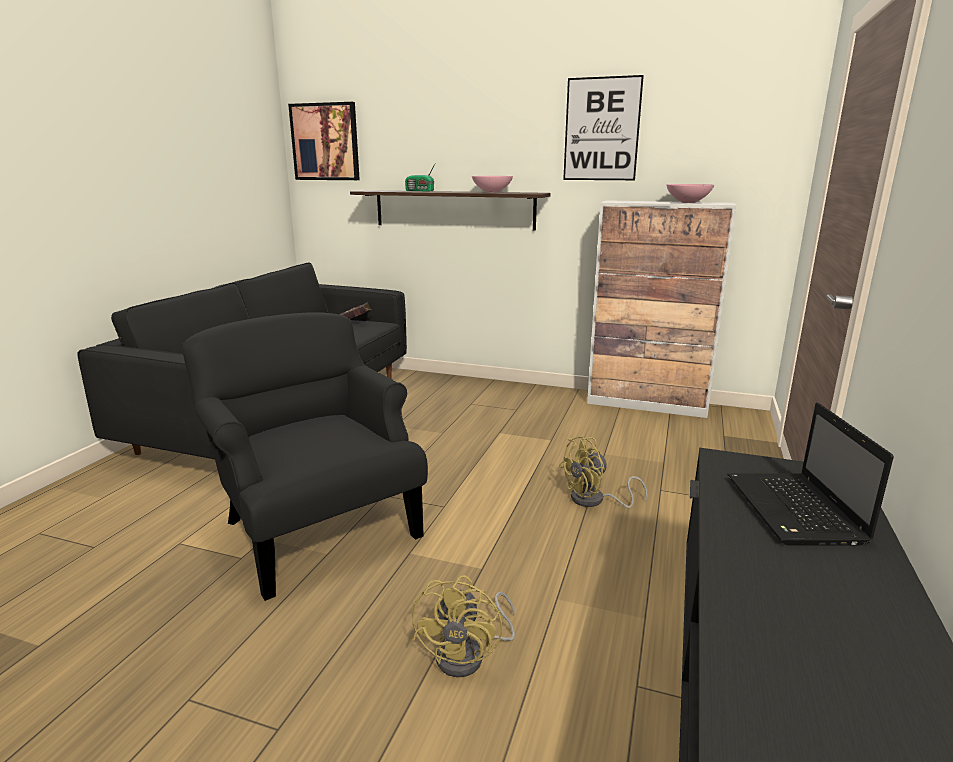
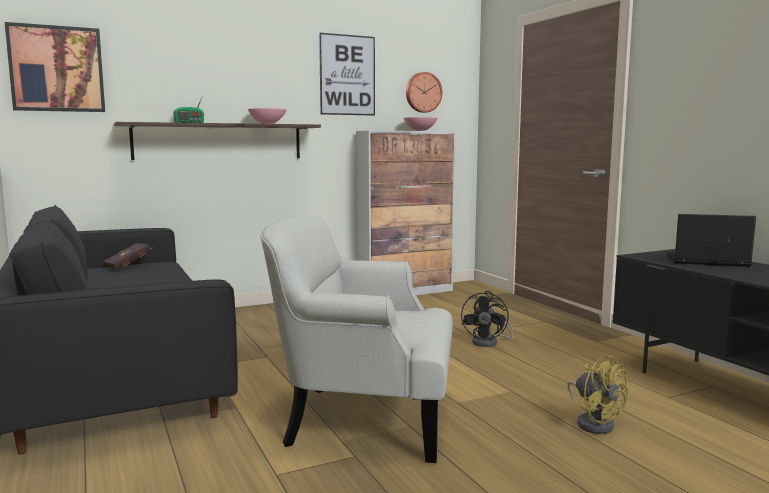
camera: 45 degrees left, 10 degrees down
(316, 528) = (364, 418): black armchair -> white armchair
(594, 501) = (489, 342): yellow fan -> black fan
(713, 147) = (423, 92): none -> wall clock
(796, 511) = (705, 261): laptop -> laptop turned 150 degrees clockwise

